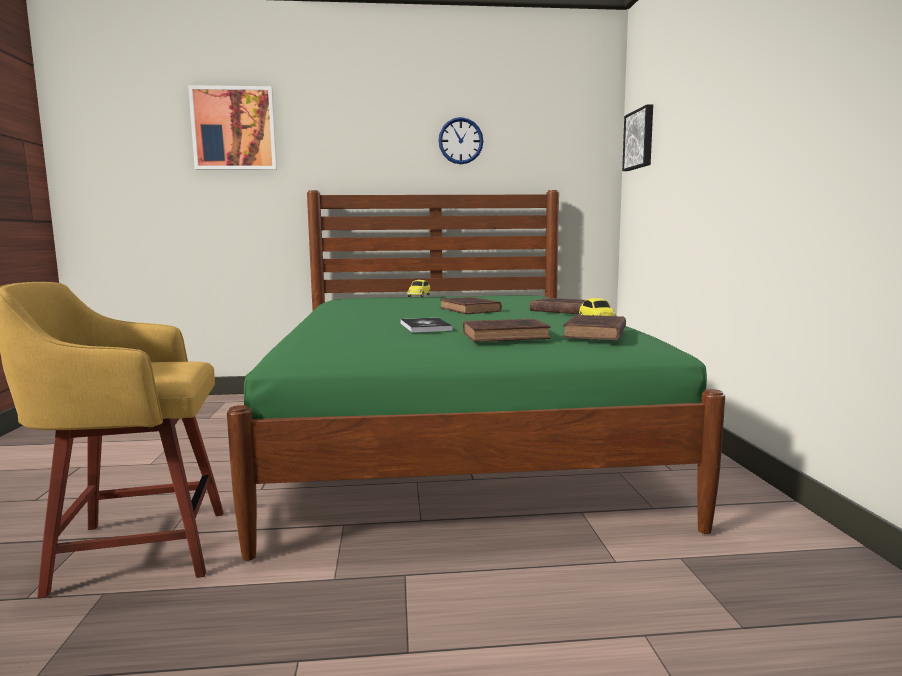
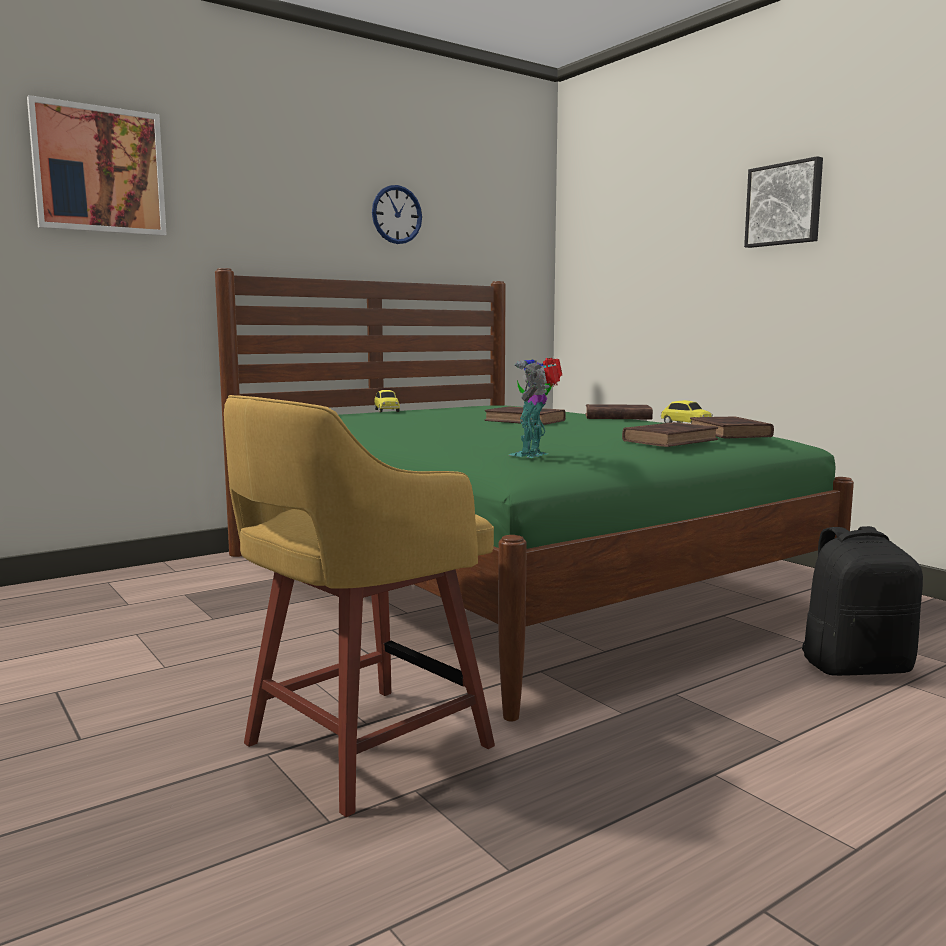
camera: 30 degrees left, 0 degrees up
(337, 339) = (533, 455): none -> toy robot
(425, 327) = (563, 438): book -> none
(622, 599) = (855, 666): none -> black backpack
(640, 139) = (591, 230): picture -> picture (784, 204)

